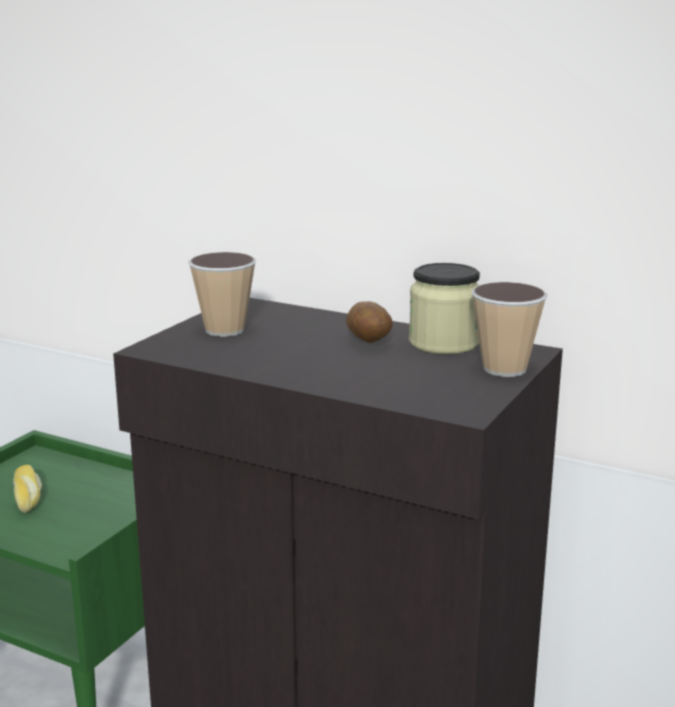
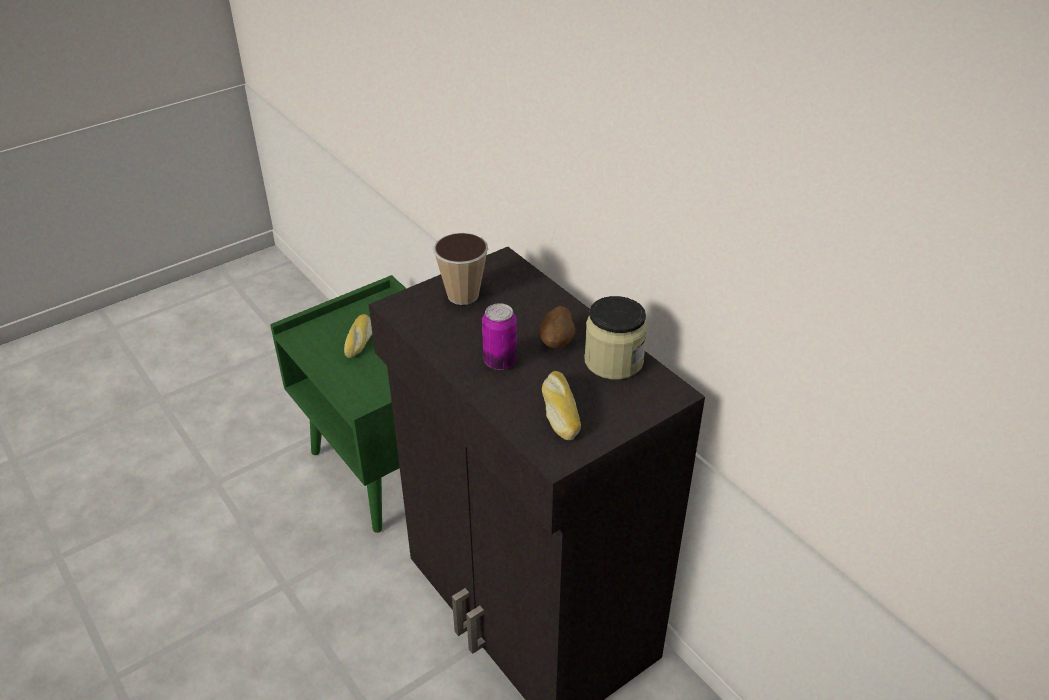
camera: 25 degrees right, 20 degrees up
(321, 363) = (500, 361): none -> can
(427, 382) = (558, 411): none -> bread
(504, 369) = (632, 412): cup -> none

